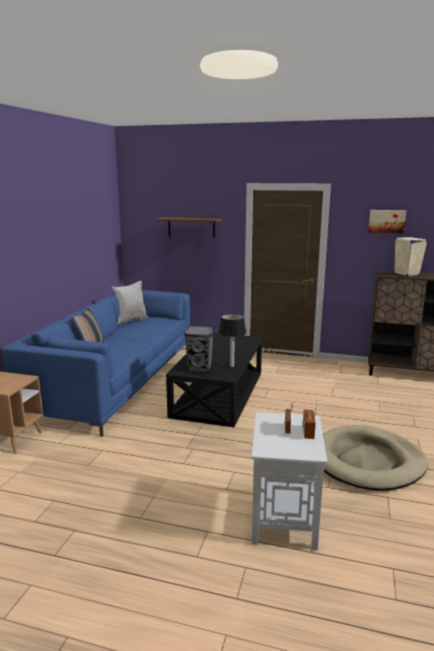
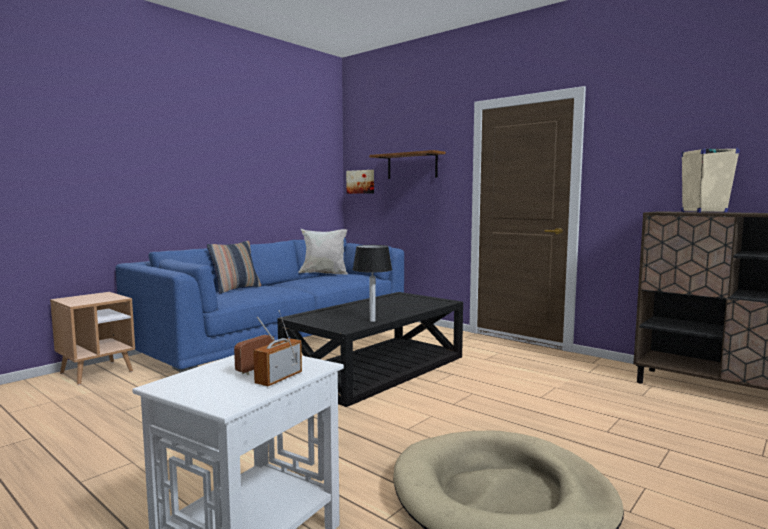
camera: 25 degrees right, 10 degrees down
(199, 368) = (327, 318): grey speaker -> none
(386, 221) = (675, 132): picture -> picture (361, 182)

